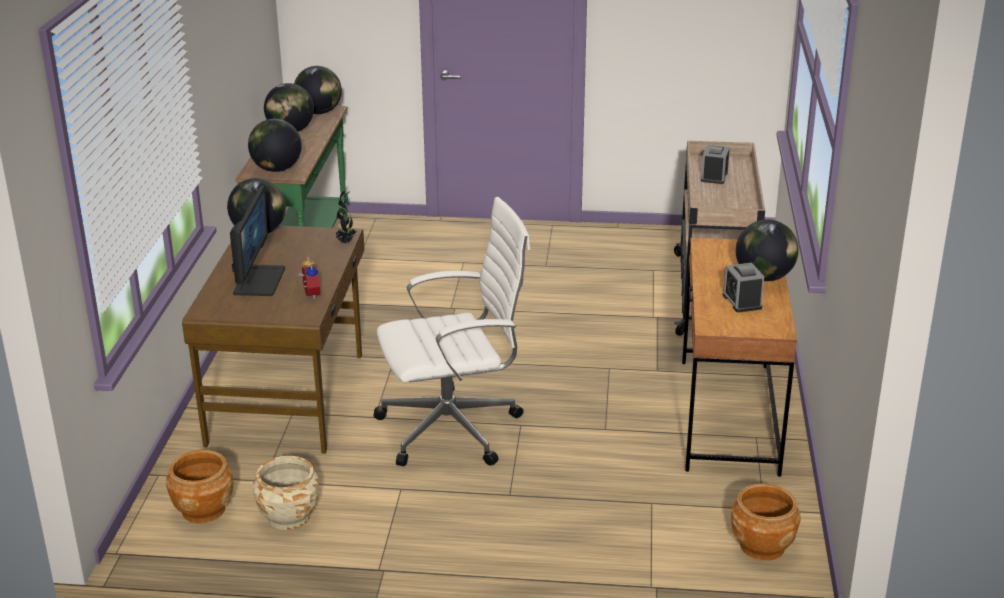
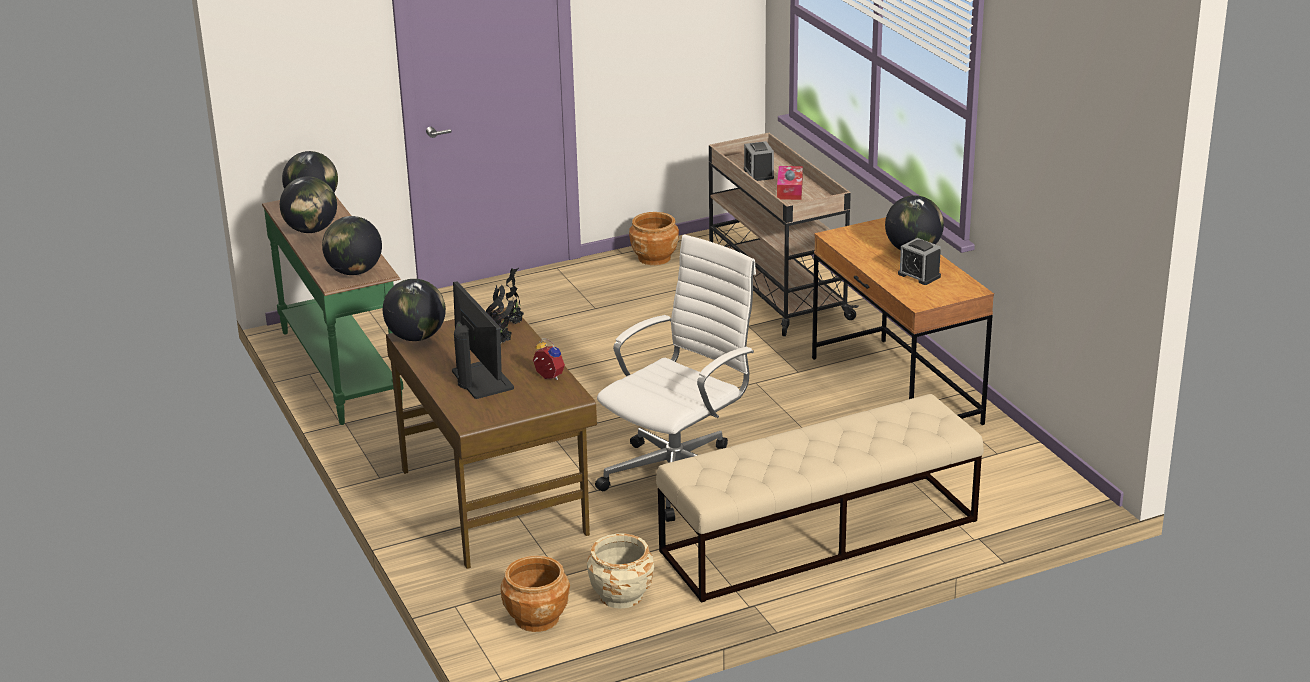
camera: 30 degrees left, 0 degrees up
(314, 255) = (502, 342): none -> potted plant
(510, 527) = (818, 536): none -> beige bench
(725, 196) = (789, 189): none -> tissue box
(762, 546) = (1023, 481): brown planter -> brown planter (654, 258)

